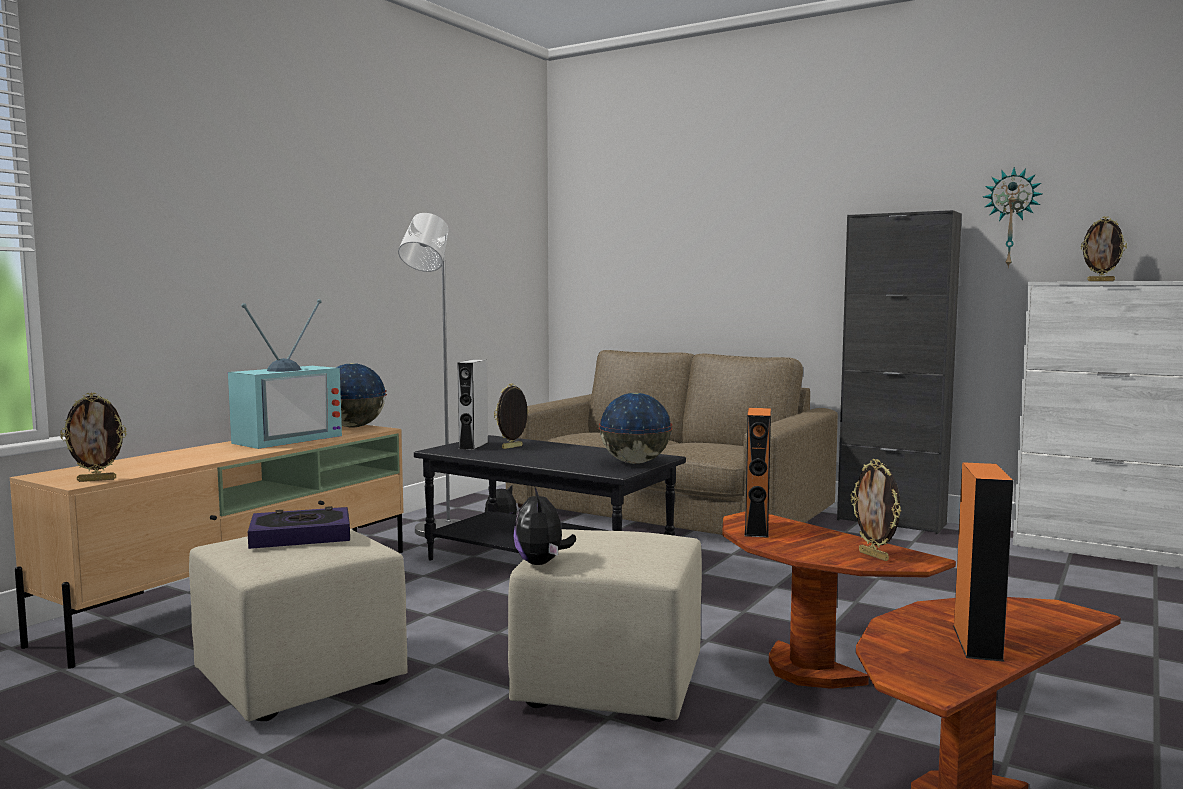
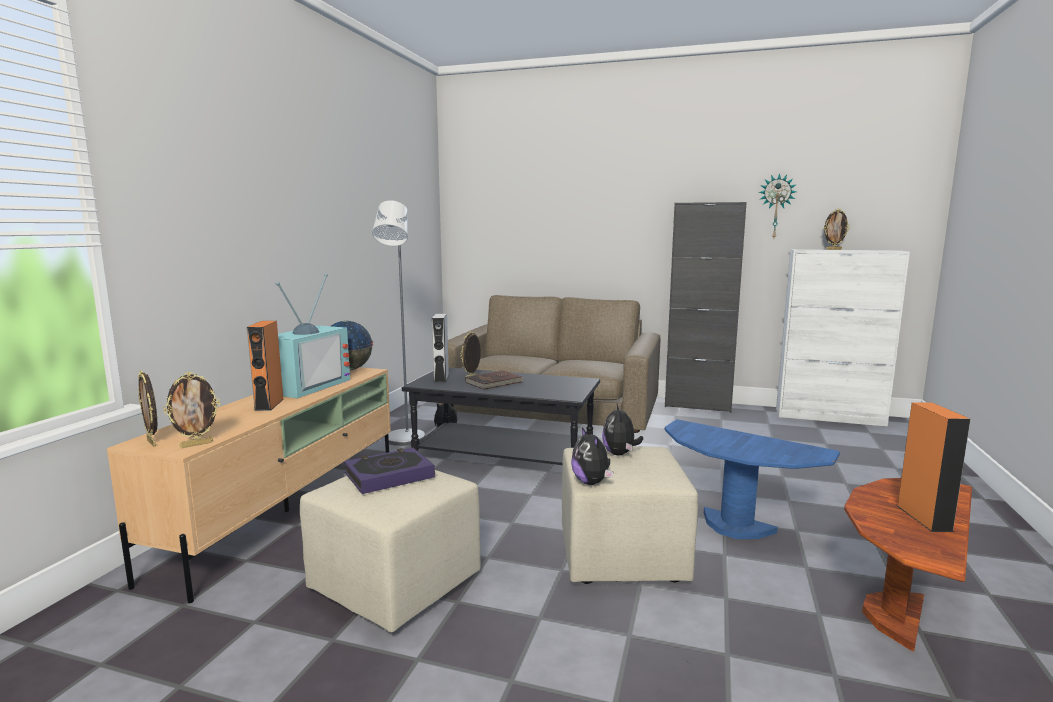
camera: 15 degrees left, 5 degrees up
(535, 453) = (494, 382): none -> brown book
(615, 537) = (620, 454): none -> plush toy
(634, 463) = (573, 387): globe -> none
(756, 529) = (697, 436): orange speaker -> orange speaker (269, 404)
(809, 670) = (735, 526): brown side table -> blue side table
(874, 556) = (792, 452): picture frame -> picture frame (152, 442)

